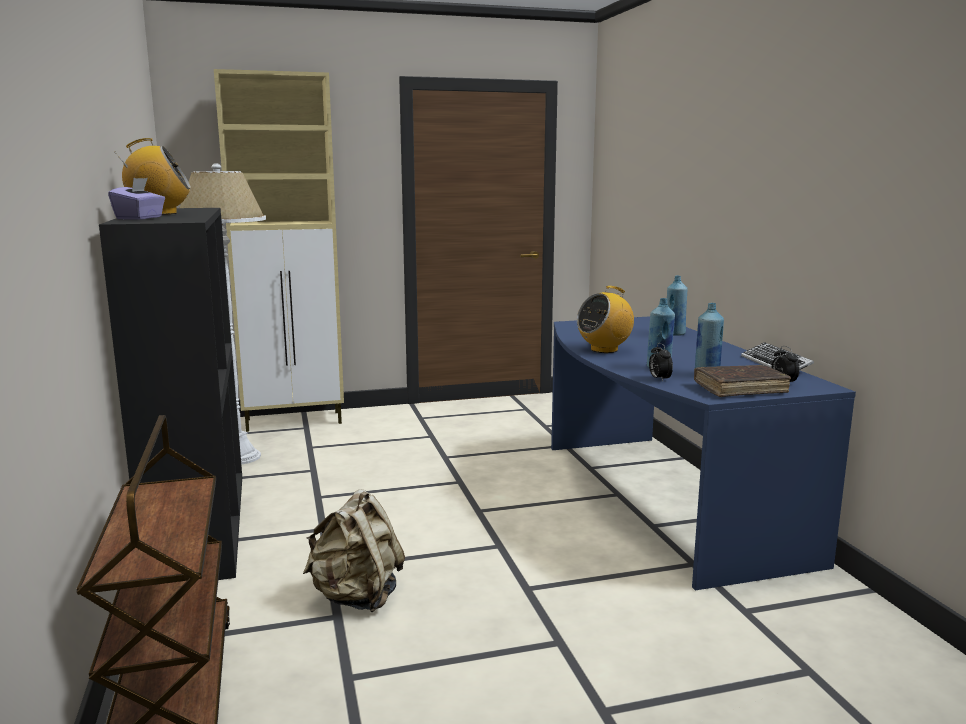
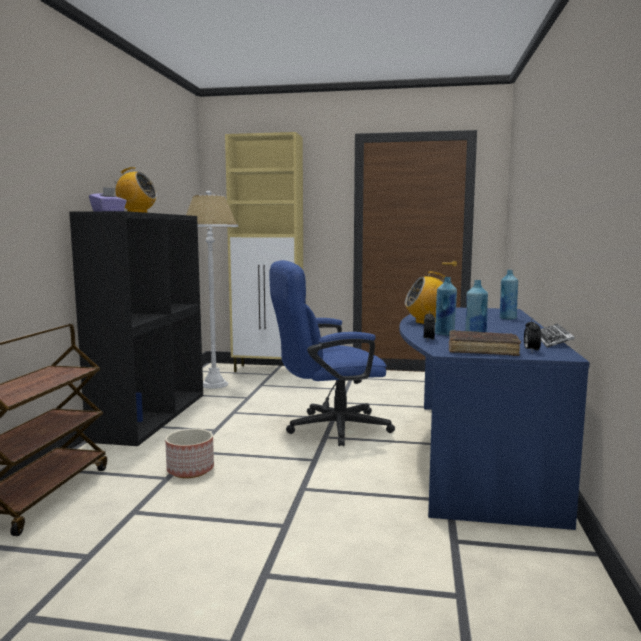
camera: 25 degrees right, 5 degrees down
(357, 597) = (190, 470): beige backpack -> planter
(469, 497) = (328, 428): none -> blue office chair

